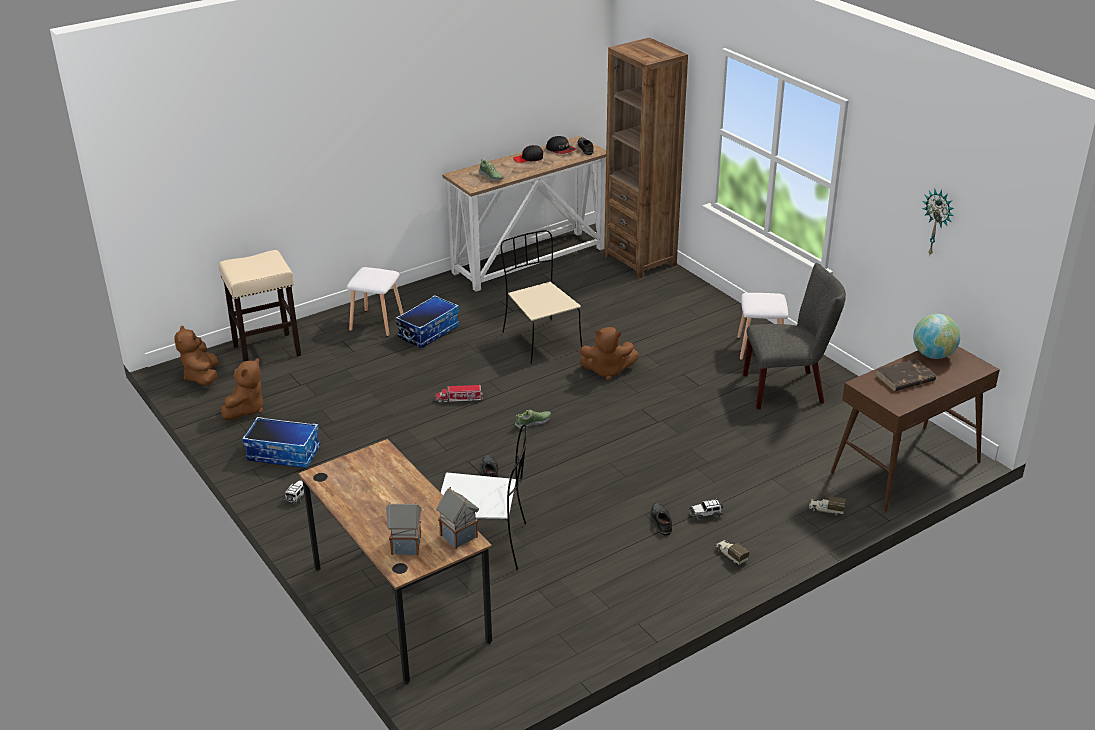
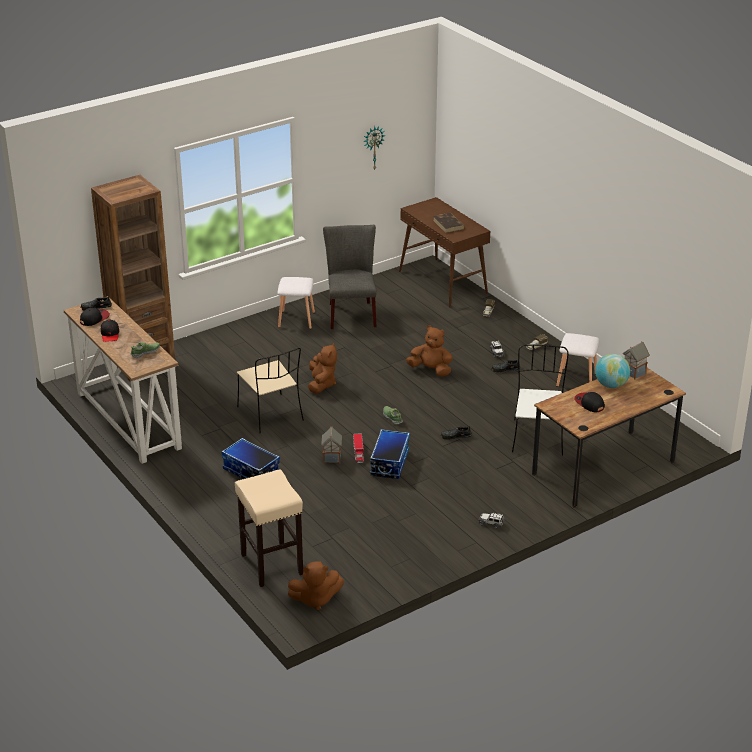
camera: 90 degrees left, 0 degrees up
(246, 409) = (370, 565): brown plush toy -> brown plush toy (431, 370)
(284, 453) = (436, 536): storage box -> storage box (389, 463)
(376, 322) = (228, 502): white stool -> white stool (576, 380)
(379, 486) = (589, 403): none -> cap
(407, 545) = (647, 390): toy house -> toy house (332, 458)
(540, 340) = (271, 414): beige chair -> beige chair turned 90 degrees counterclockwise
(933, 355) = (421, 213): globe -> globe (611, 385)

